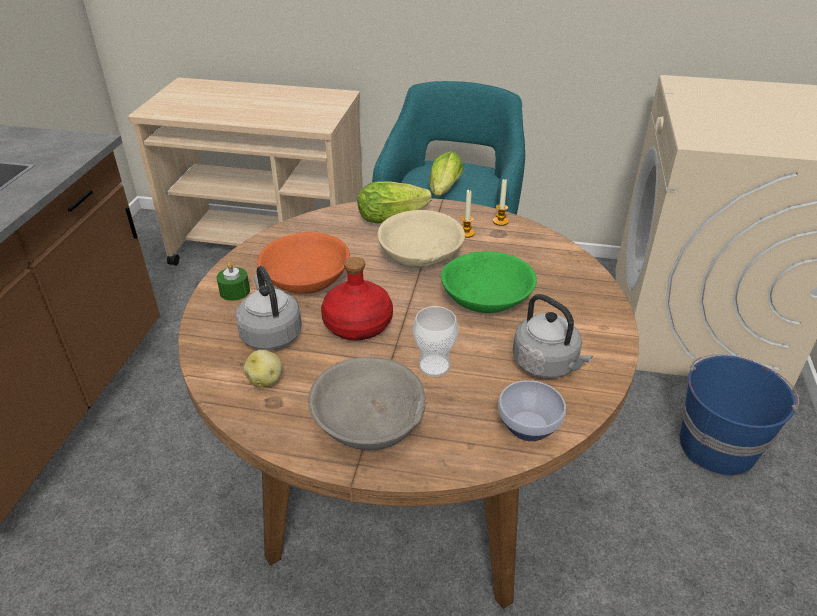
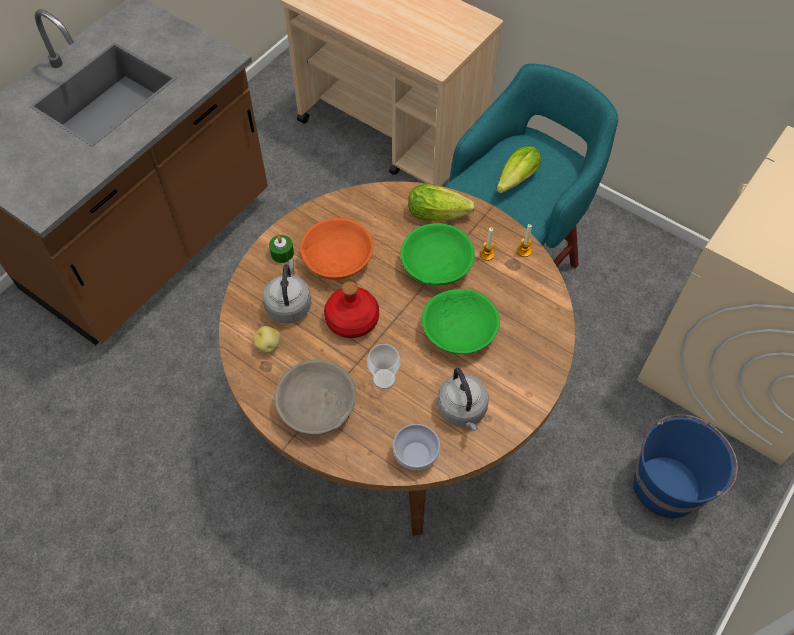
camera: 25 degrees right, 20 degrees up
(420, 254) = (436, 265): beige bowl -> green bowl

